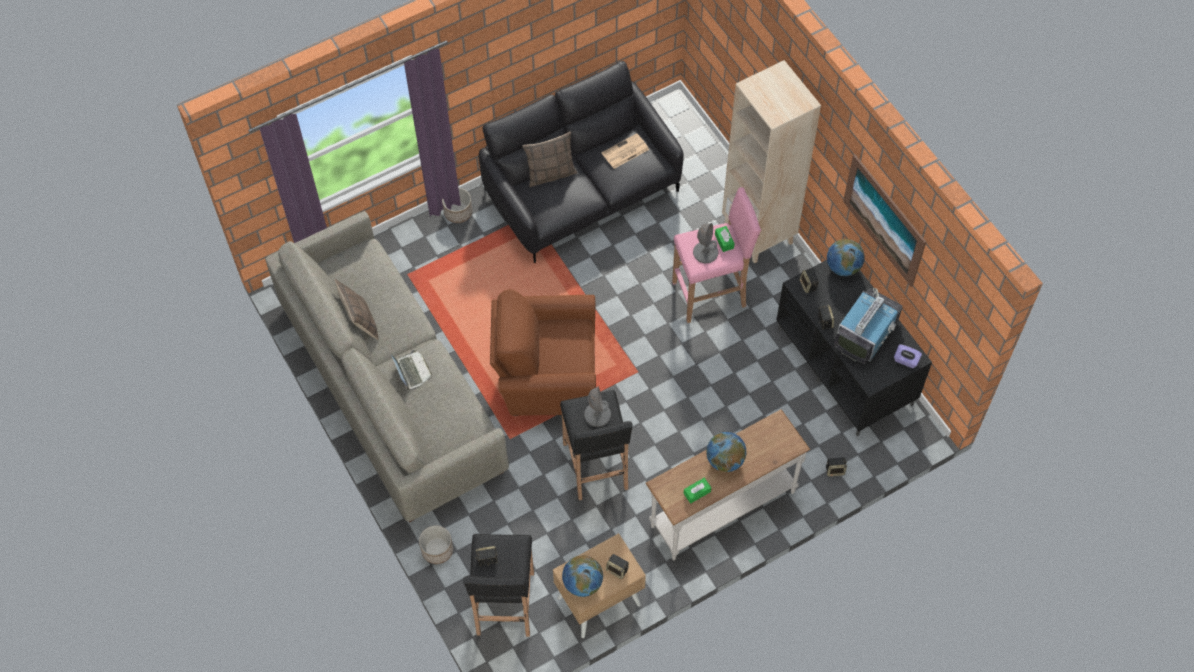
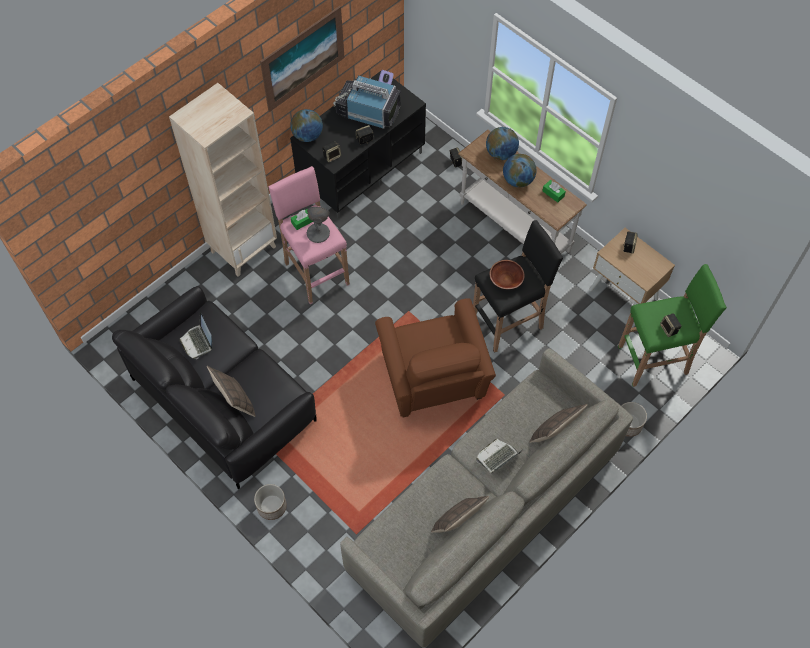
camera: 105 degrees left, 0 degrees up
(420, 430) = (554, 433): none -> pillow
(504, 605) = (654, 360): black stool -> green stool
(582, 583) = (650, 267): globe -> globe (501, 153)
(597, 414) = (505, 280): grey table lamp -> brown bowl
(625, 152) = (198, 342): newspaper -> laptop

